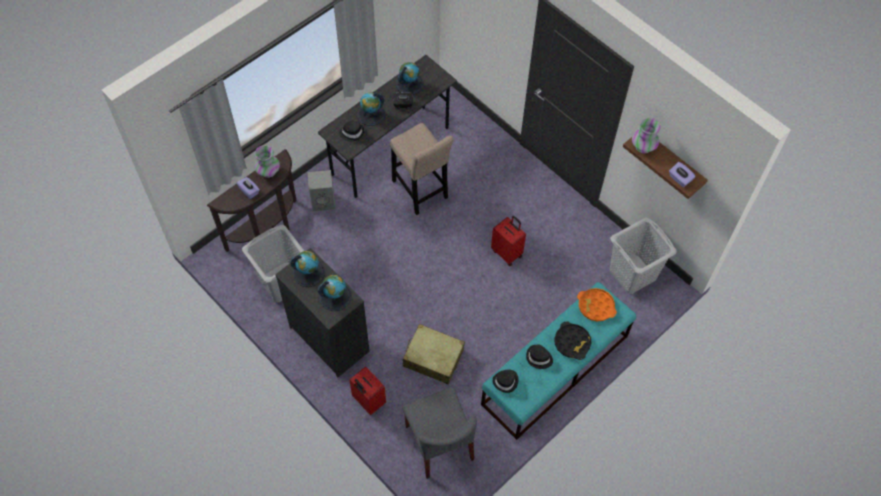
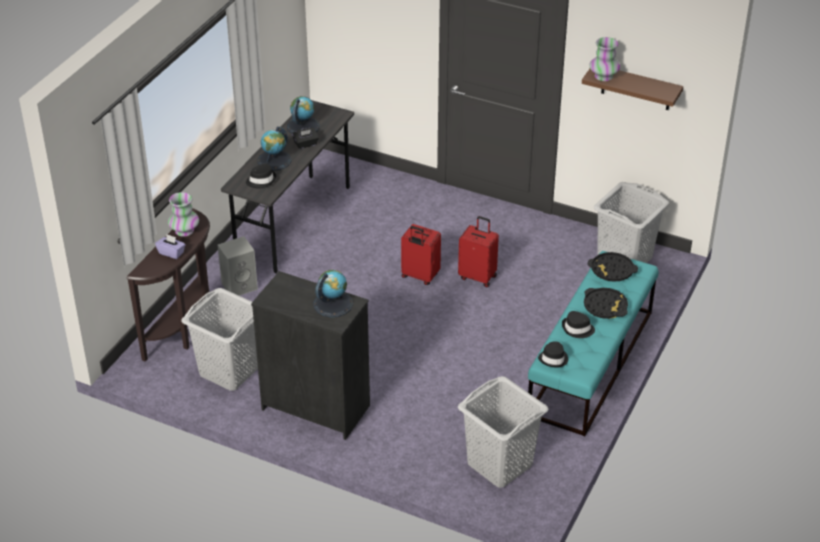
camera: 20 degrees left, 20 degrees down
(308, 272) = (290, 292): globe -> none
(368, 401) = (394, 451): red suitcase -> red suitcase (419, 276)
(420, 192) = (349, 249): beige stool -> none
(433, 358) = (448, 391): beige suitcase -> none
(439, 443) = (499, 465): grey chair -> grey laundry basket
(596, 306) = (612, 270): orange tray -> black tray
(679, 179) = (655, 91): purple tissue box -> none

